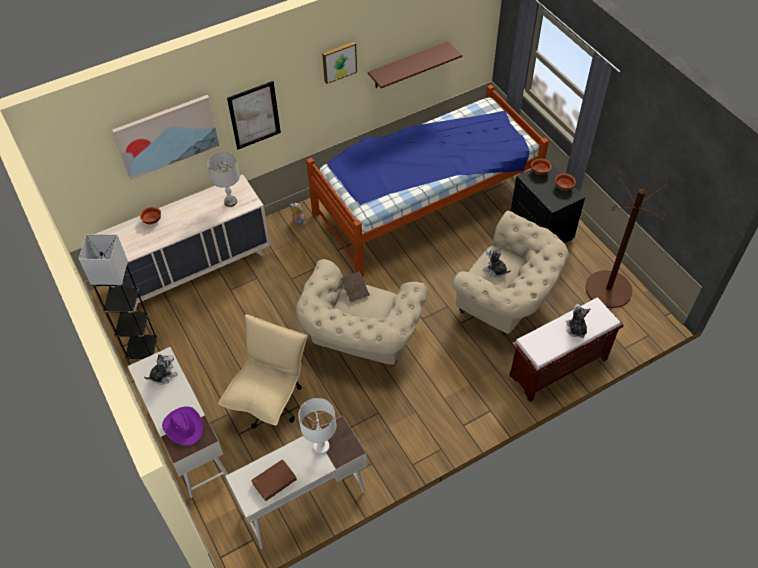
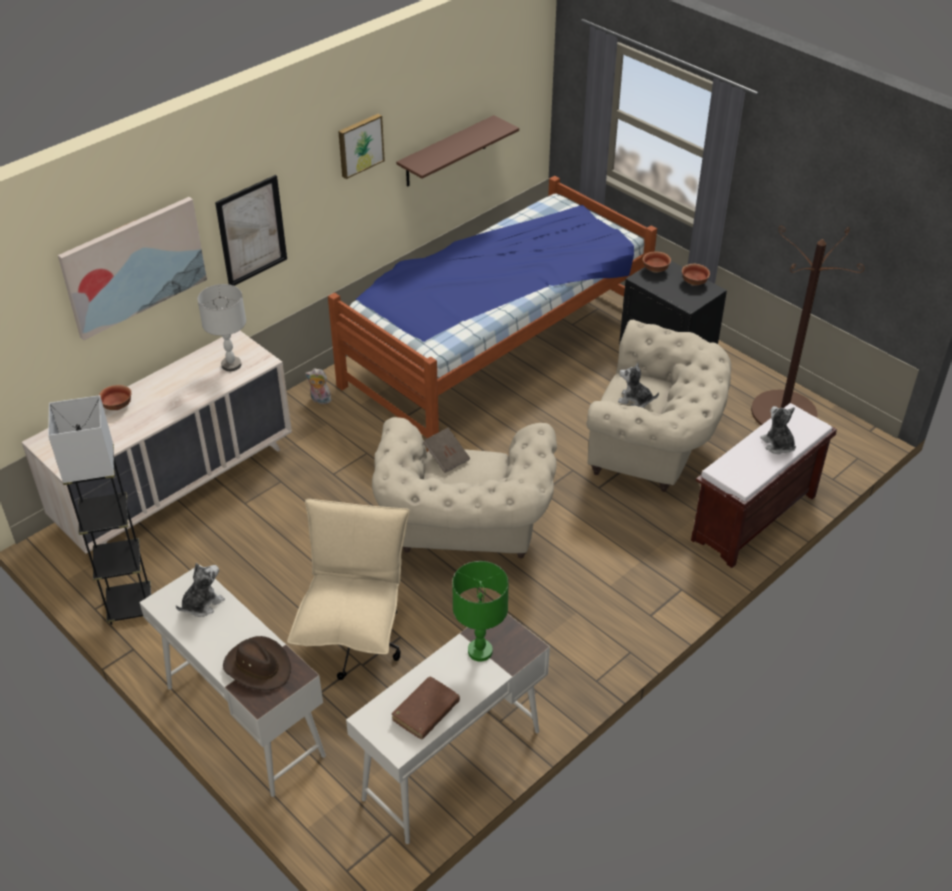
camera: 15 degrees left, 10 degrees down
(184, 427) = (258, 666): purple hat -> brown hat
(321, 446) = (479, 651): white table lamp -> green table lamp

